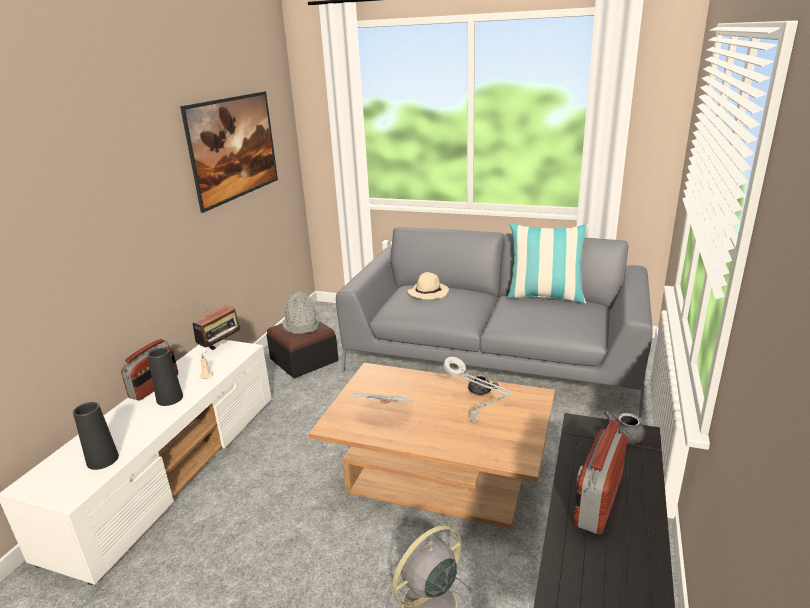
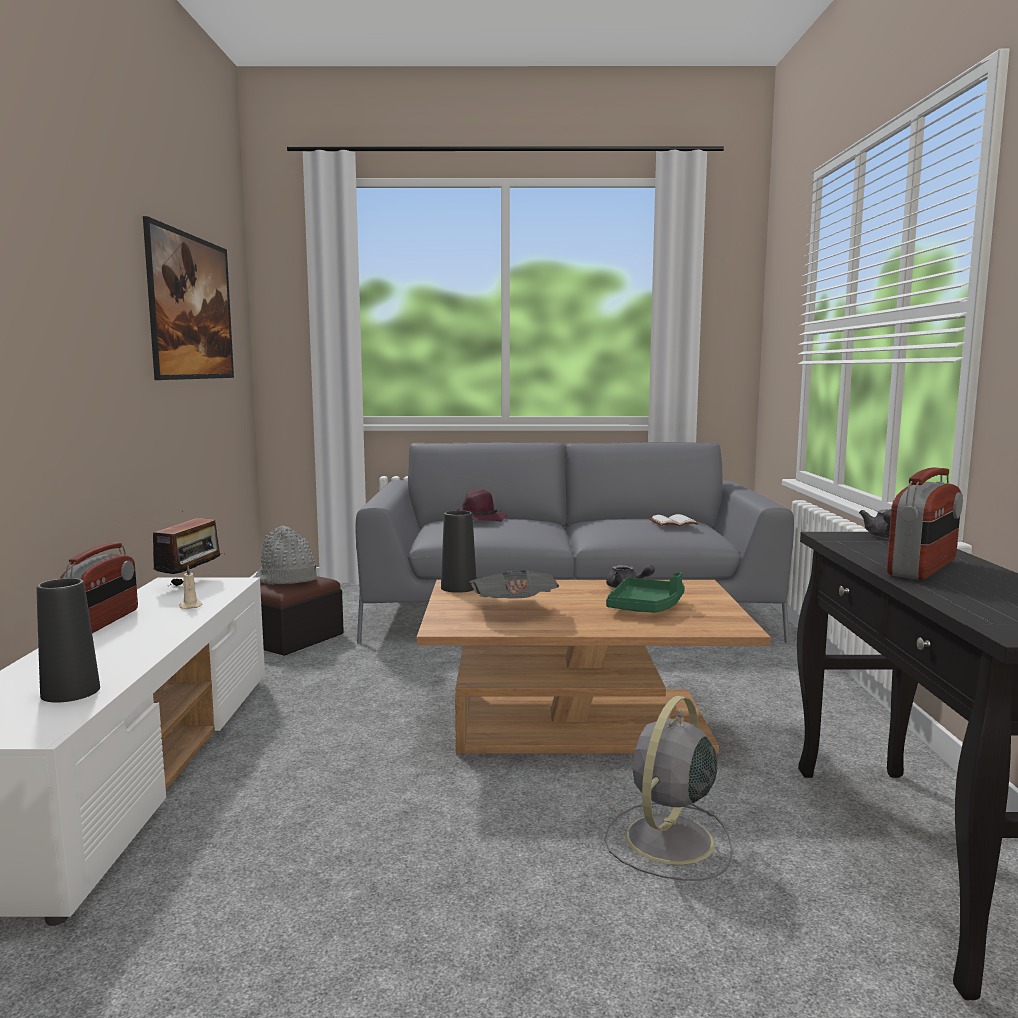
camera: 20 degrees left, 15 degrees down
(169, 398) = (143, 629): black vase -> black vase (458, 587)
(428, 292) = (478, 519): beige hat -> purple hat
(476, 421) = (646, 607): grey table lamp -> green tray
(545, 296) = (631, 517): pillow -> none
(565, 314) = (673, 523): none -> white book
(597, 501) = (923, 568): radio -> radio turned 150 degrees counterclockwise

